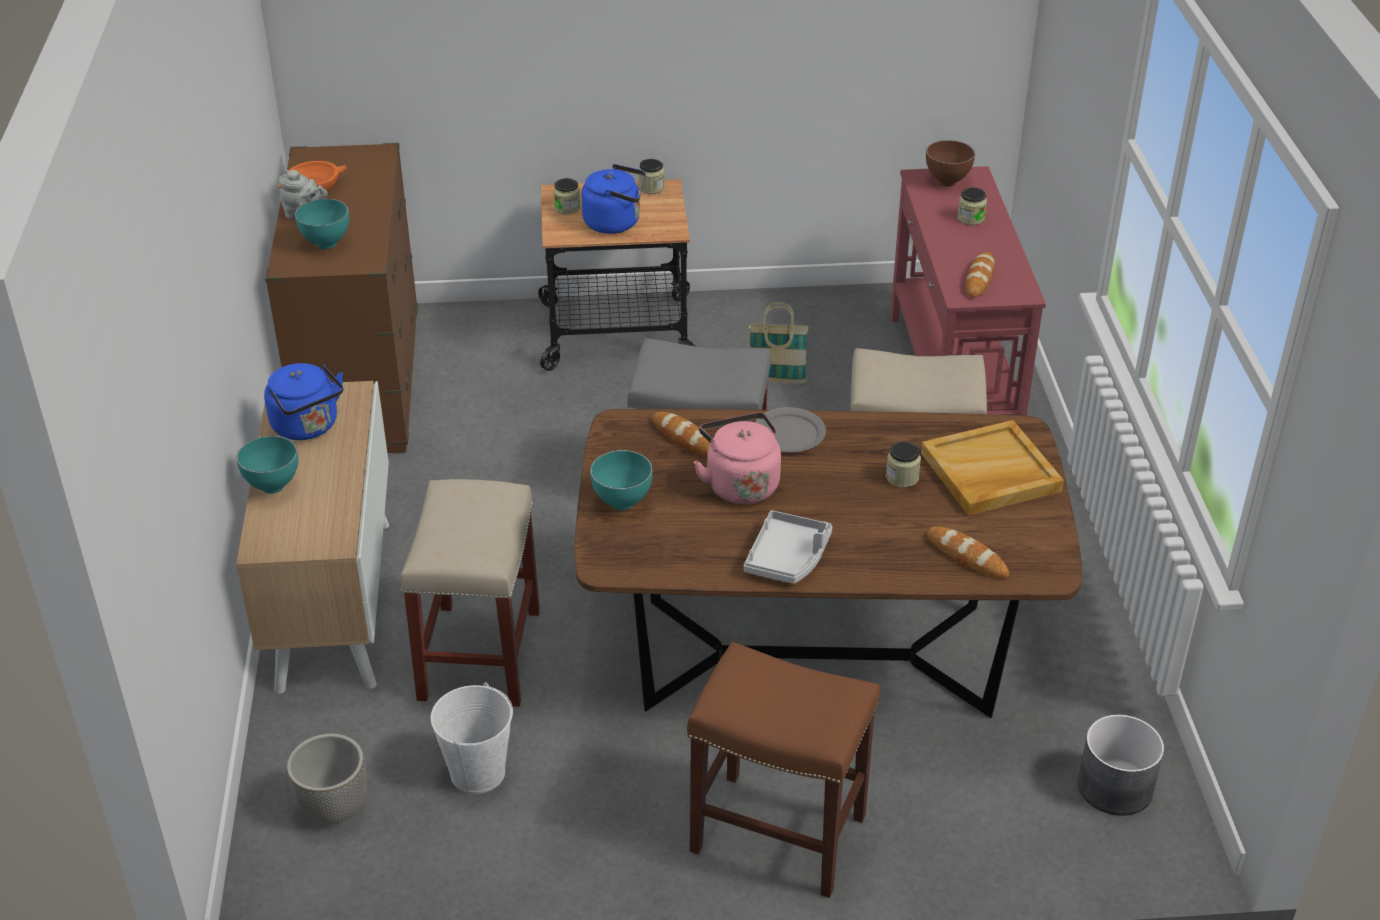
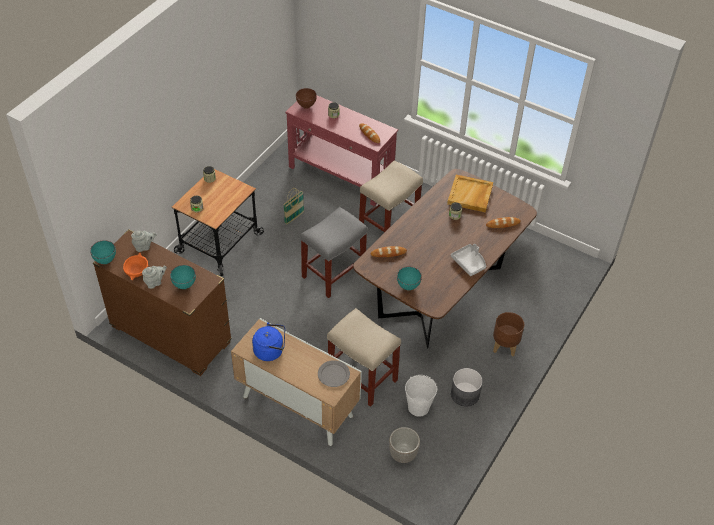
camera: 55 degrees left, 10 degrees up
(274, 487) = (299, 376): turquoise bowl -> turquoise bowl (106, 260)
(375, 172) = (144, 247): none -> grey teapot
(615, 223) = (222, 201): blue kettle -> none
(740, 484) = (424, 253): pink kettle -> none
(775, 833) = (505, 346): brown stool -> brown planter
(789, 433) = (409, 227): grey plate -> grey plate (334, 374)
(1115, 787) = (548, 260): grey planter -> grey planter (465, 394)

